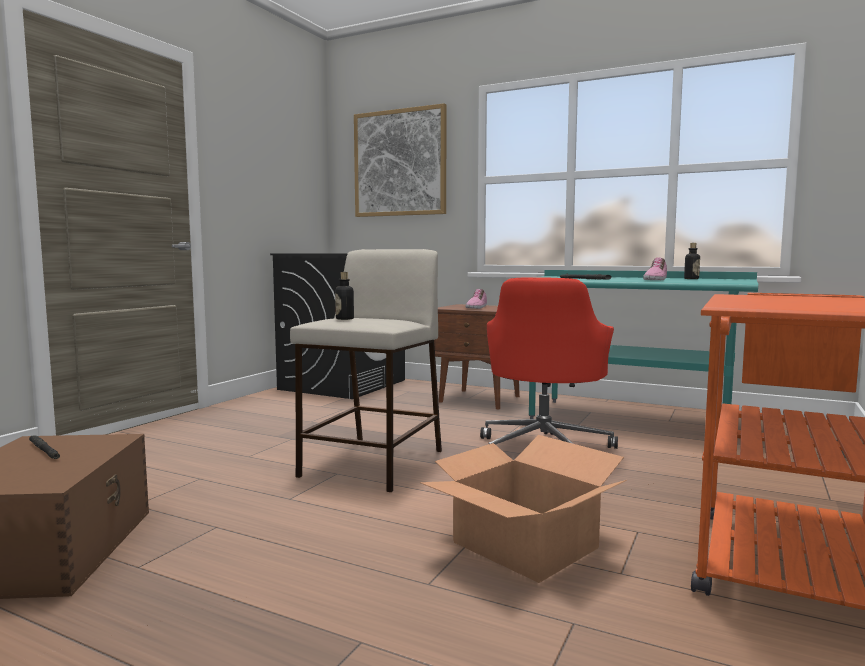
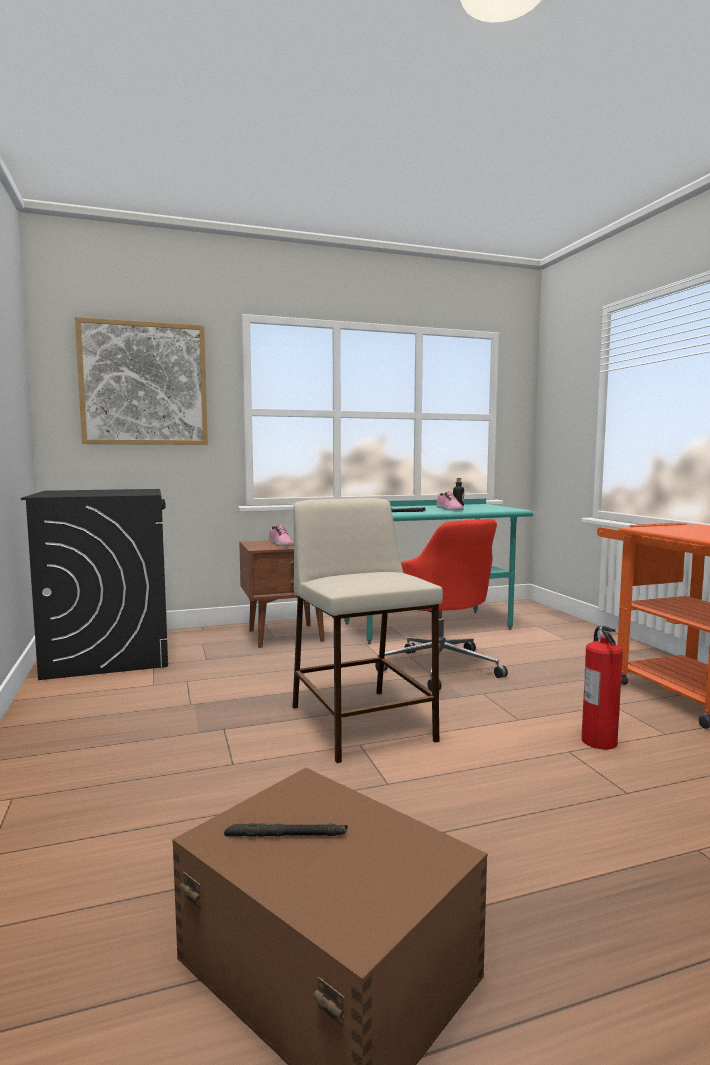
camera: 45 degrees left, 0 degrees up
(344, 319) = (363, 579): bottle -> none
(524, 546) = (598, 741): cardboard box -> fire extinguisher

